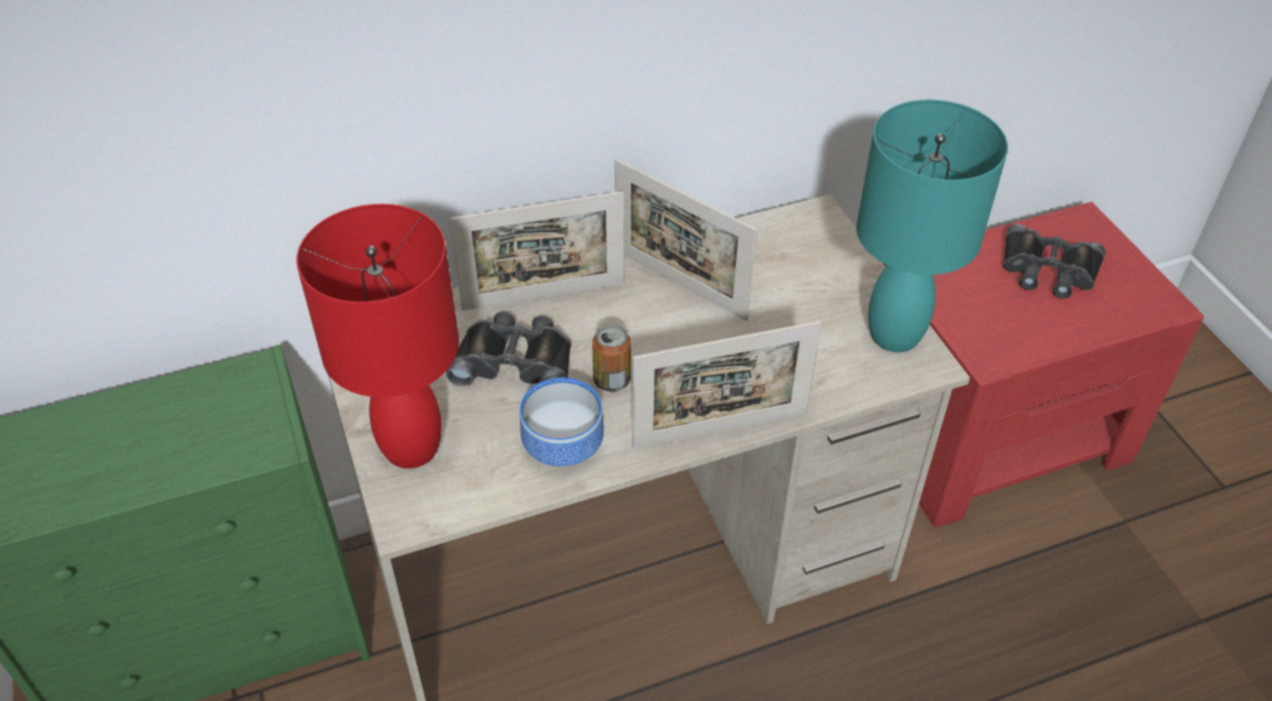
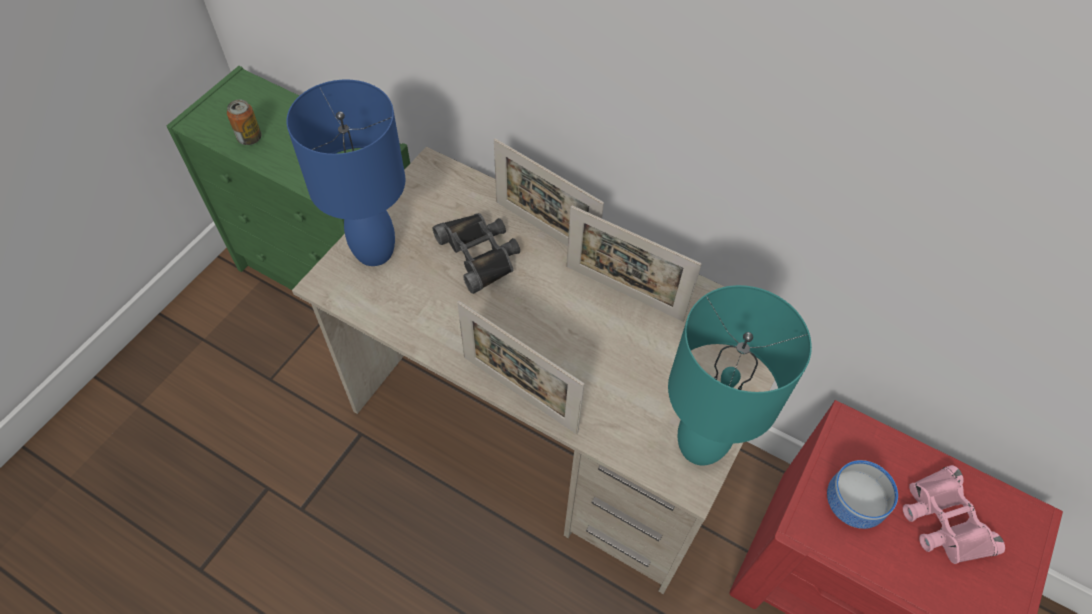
camera: 50 degrees right, 10 degrees up
(413, 447) = (375, 252): red table lamp -> blue table lamp
(565, 447) = (435, 322): bowl -> bowl (853, 506)
(612, 380) = (508, 310): can -> can (250, 138)
(680, 284) = (624, 293): picture frame -> picture frame turned 60 degrees counterclockwise
(1048, 270) = (943, 521): black binoculars -> pink binoculars

